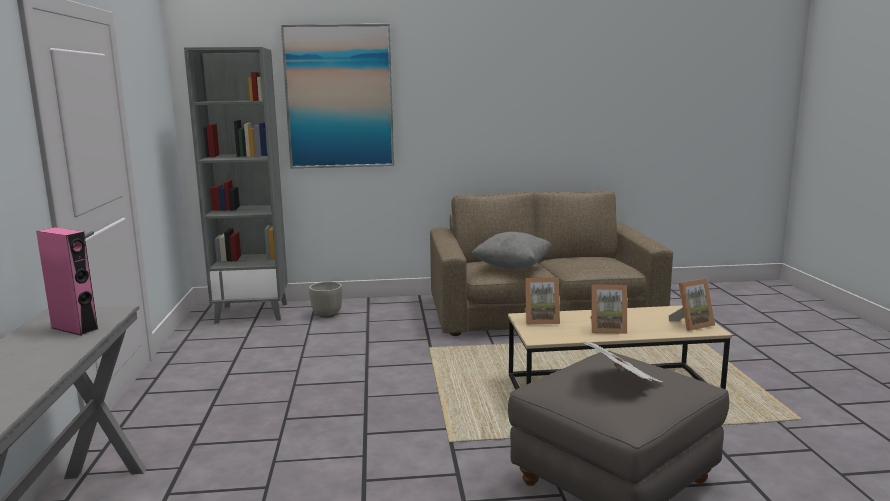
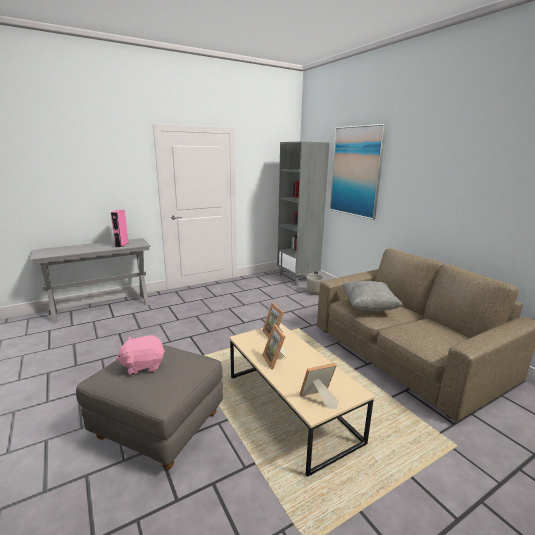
camera: 65 degrees right, 5 degrees up
(621, 381) = (143, 365): newspaper -> pink plush toy
(691, 324) = (318, 399): picture frame -> picture frame turned 120 degrees clockwise

